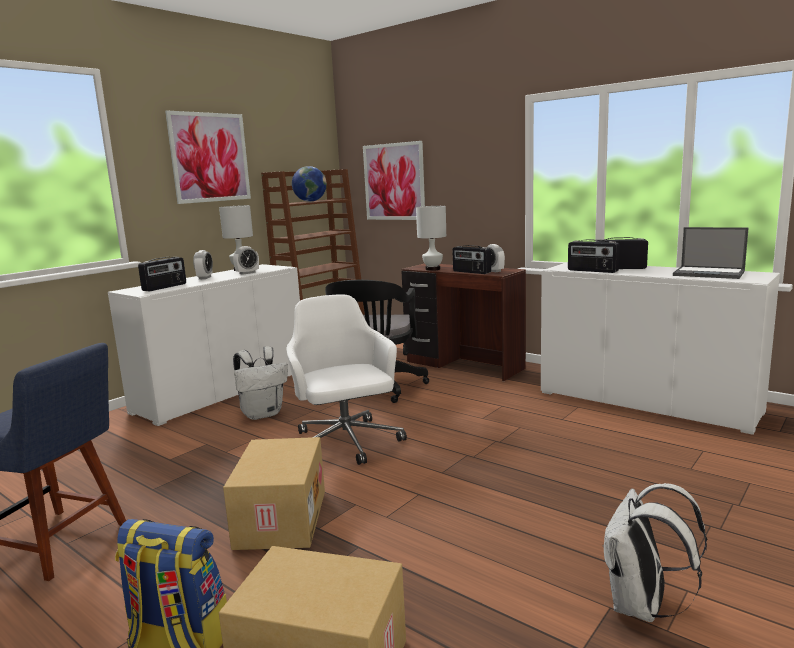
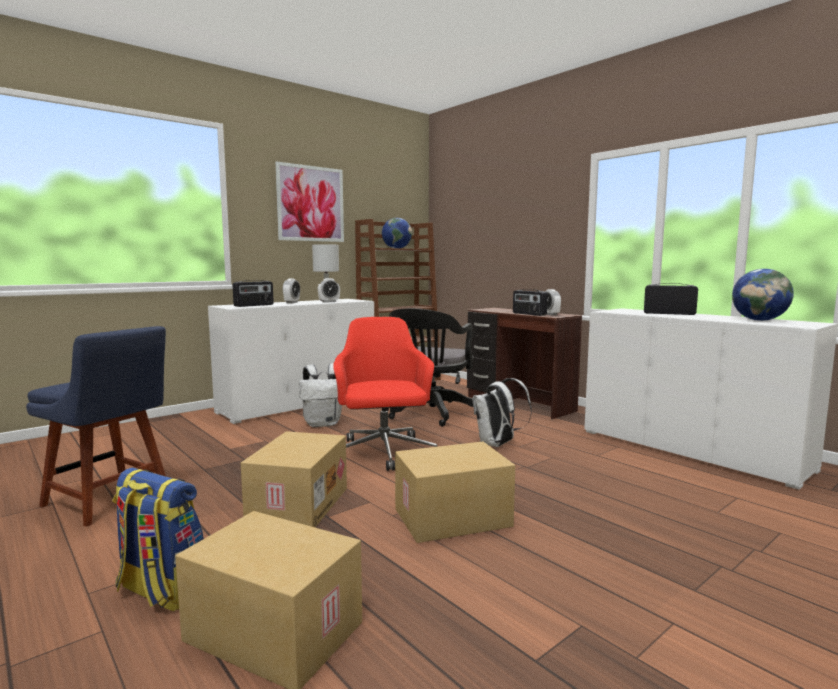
camera: 10 degrees right, 5 degrees down
(346, 444) = (383, 454): white office chair -> red office chair
(394, 182) = (472, 235): picture -> none
(432, 269) = (495, 311): white table lamp -> none
(448, 512) = (452, 518): none -> cardboard box
(592, 271) = (639, 314): radio -> none
(642, 607) = (616, 630): white backpack -> white backpack (497, 444)
(709, 273) = (759, 320): laptop -> globe

